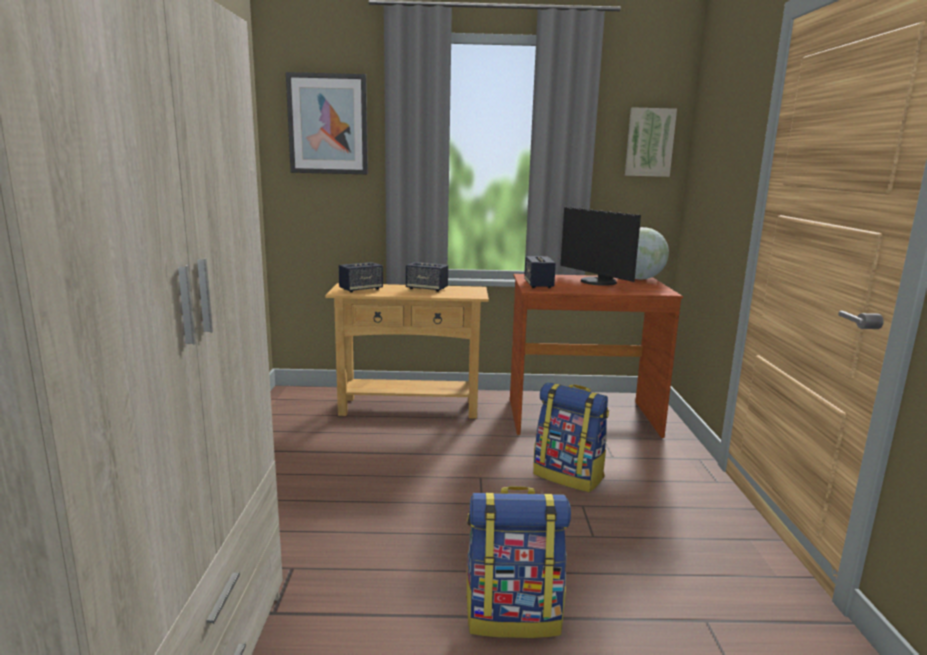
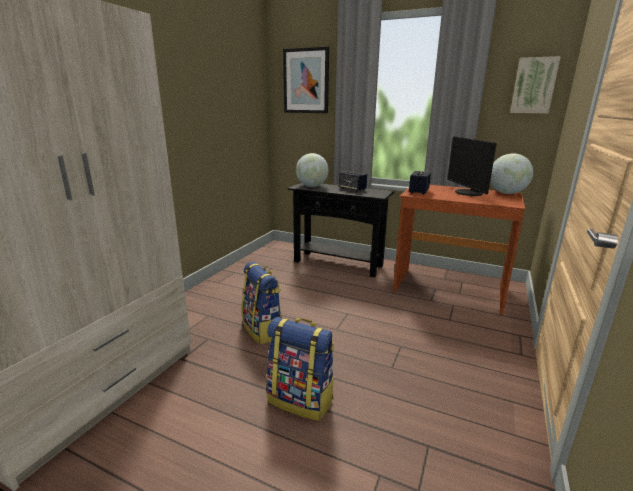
camera: 25 degrees right, 5 degrees up
(361, 289) = (312, 186): speaker -> globe
(409, 407) = (338, 263): beige console table -> black console table
(569, 476) = (407, 325): backpack -> backpack (263, 330)

